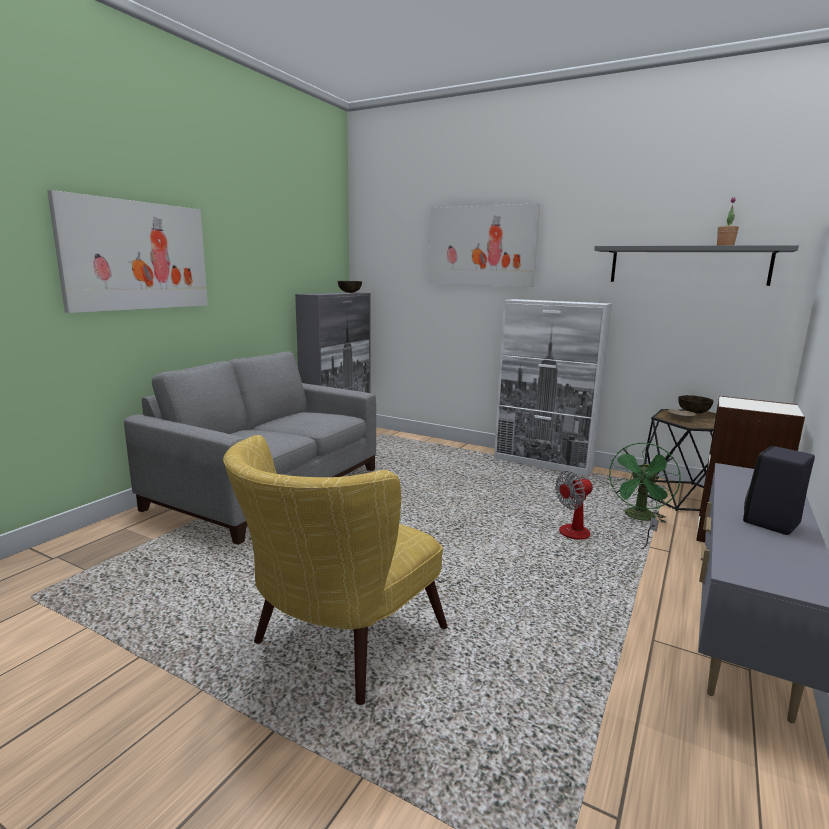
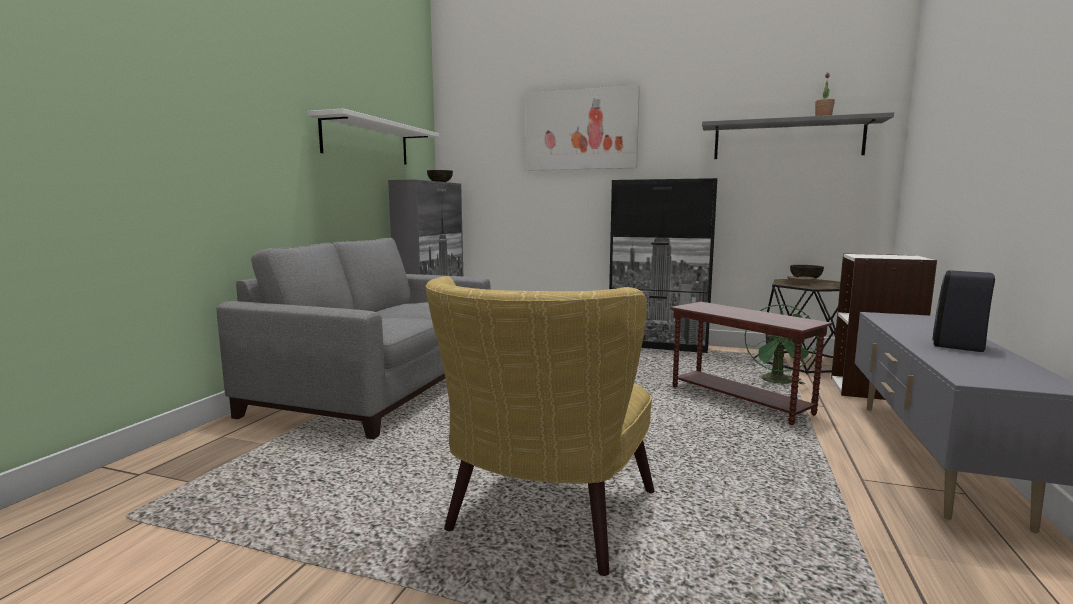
camera: 10 degrees left, 5 degrees down
(137, 256) = (229, 117): picture -> none
(274, 260) = (367, 142): none -> white shelf
(543, 463) = (658, 346): white cabinet -> black cabinet
(587, 536) = (739, 400): fan -> brown side table

